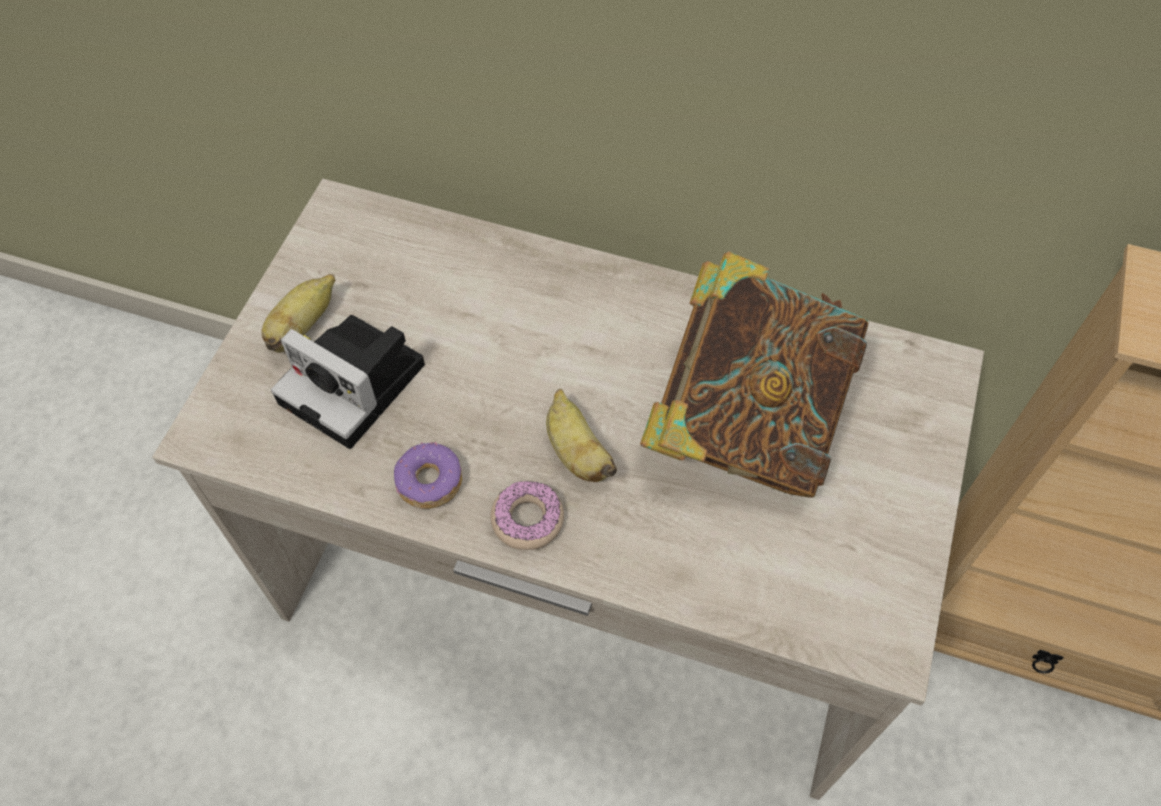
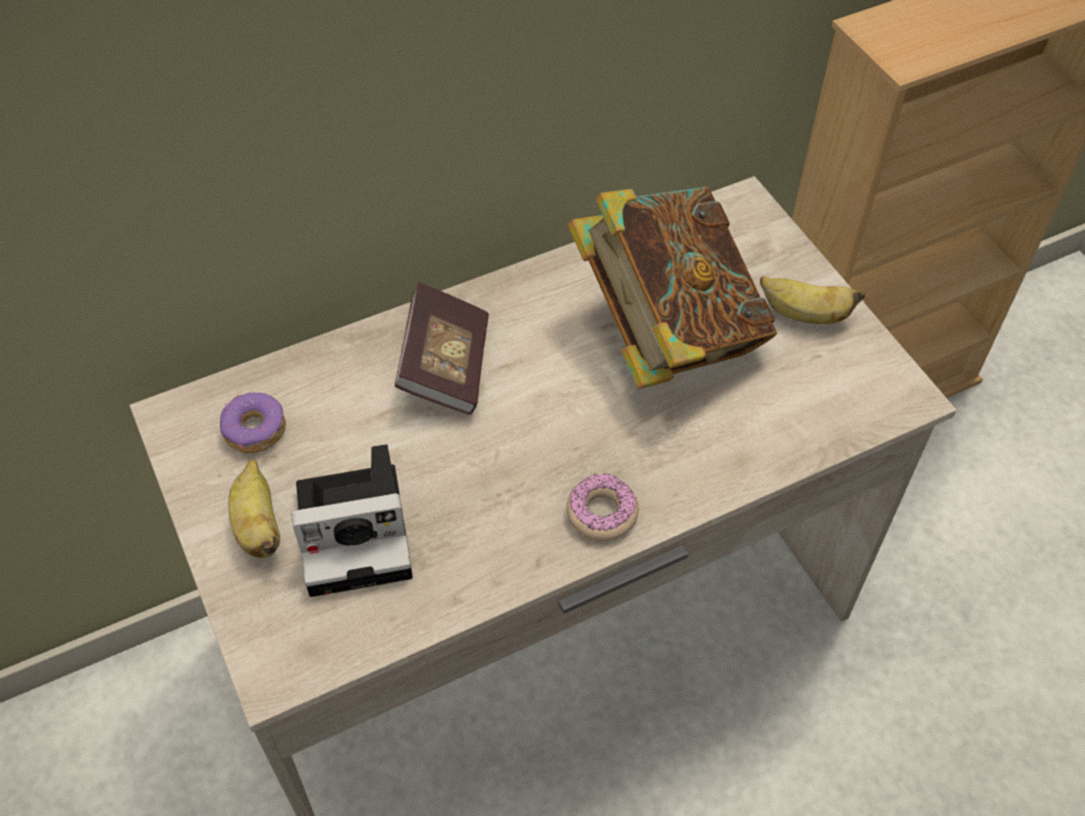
camera: 45 degrees left, 5 degrees down
(429, 482) = (501, 549): donut -> donut (254, 430)
(547, 314) = (445, 366): none -> book
(576, 451) = (580, 441): banana -> banana (804, 315)

